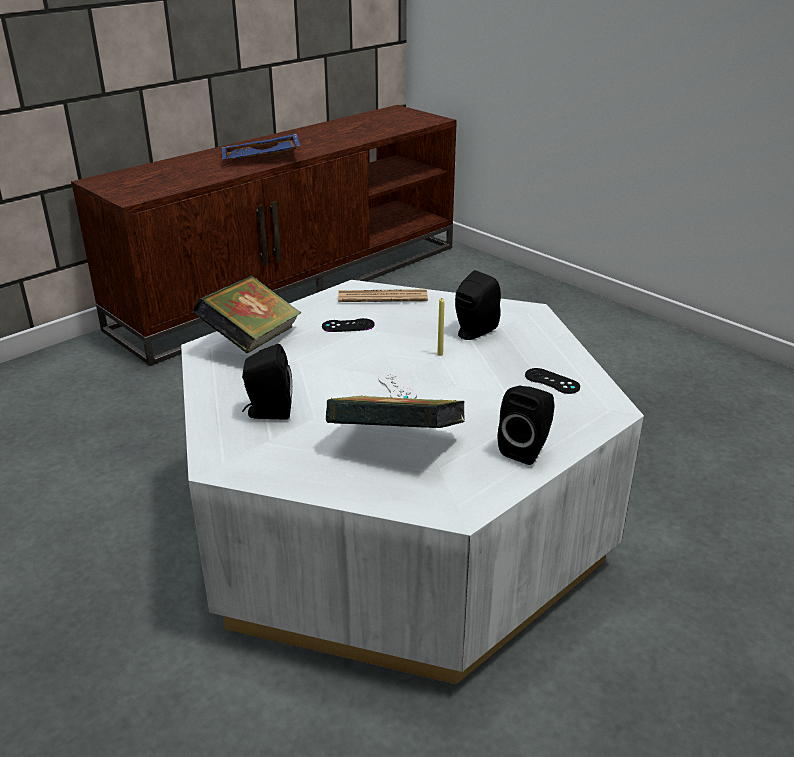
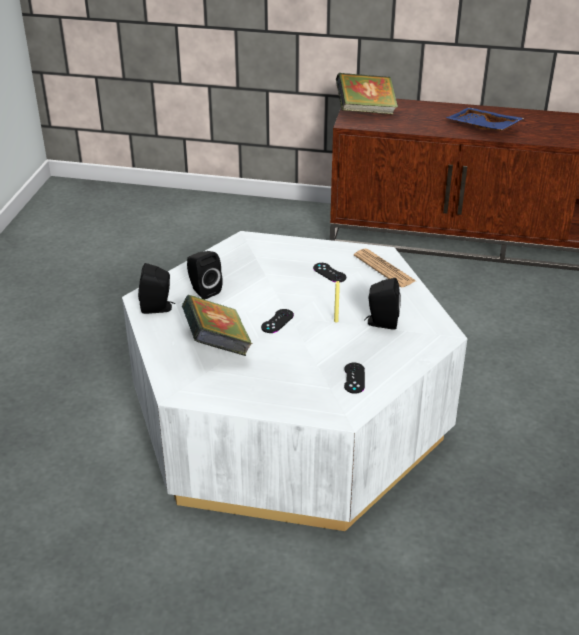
camera: 55 degrees right, 5 degrees up
(252, 341) = (270, 250): book -> book (365, 111)
(397, 387) = (277, 321): white game controller -> black game controller
(526, 449) = (260, 395): black speaker -> black speaker (158, 308)

